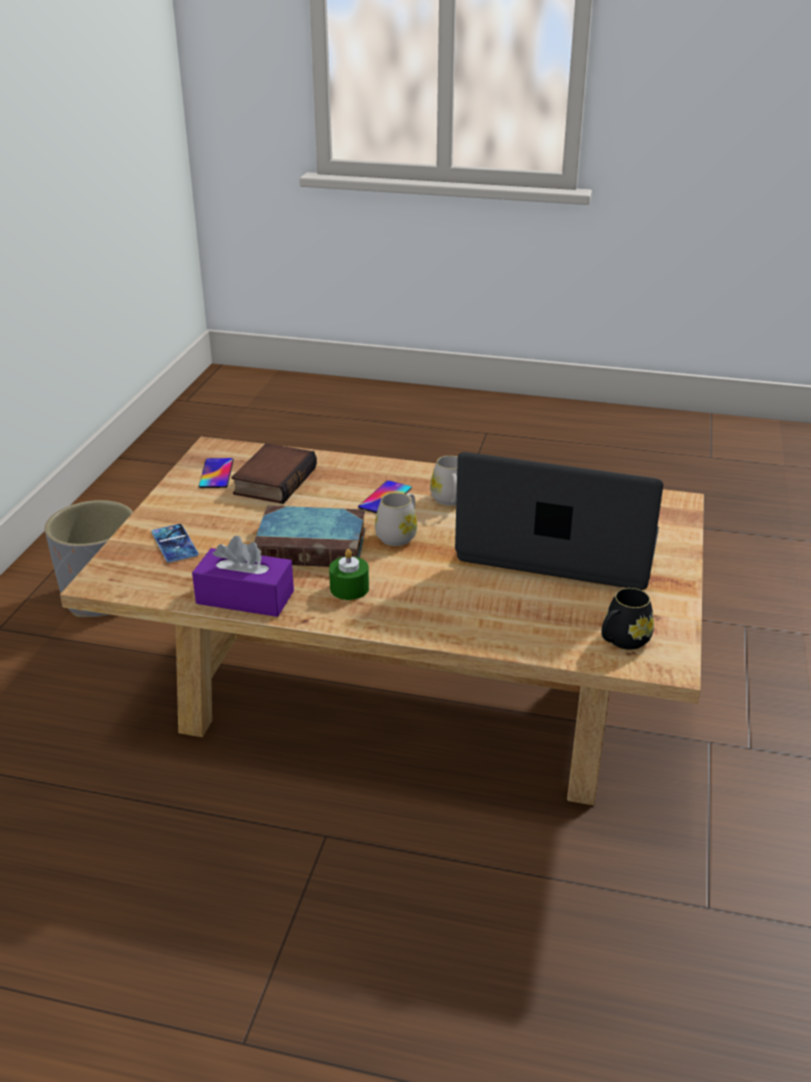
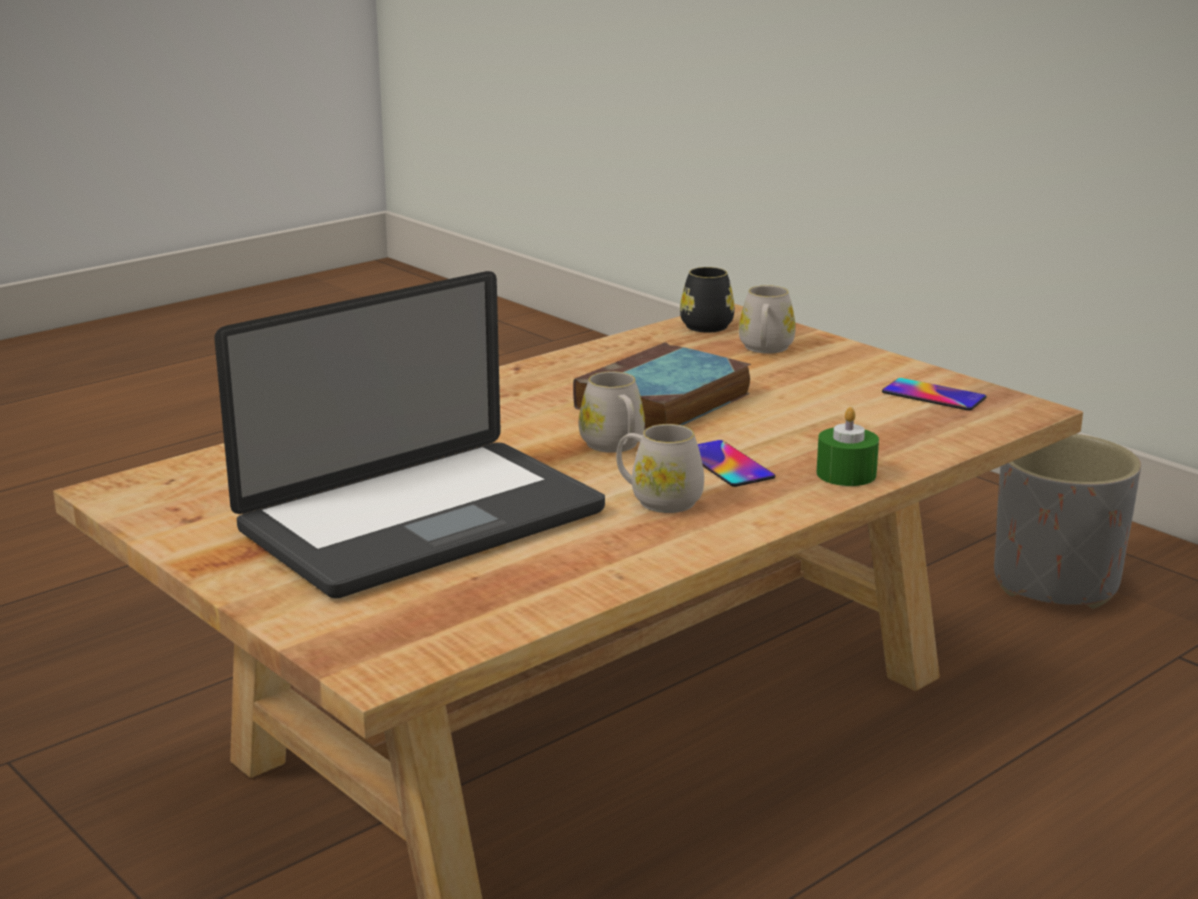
camera: 125 degrees right, 10 degrees down
(174, 544) = (765, 349): phone -> white mug
(245, 597) = (602, 355): purple tissue box -> none
(273, 480) = (872, 419): book -> none
(349, 588) = (540, 396): green candle -> green candle (846, 474)
(622, 641) = (194, 484): black mug -> black mug (705, 324)

